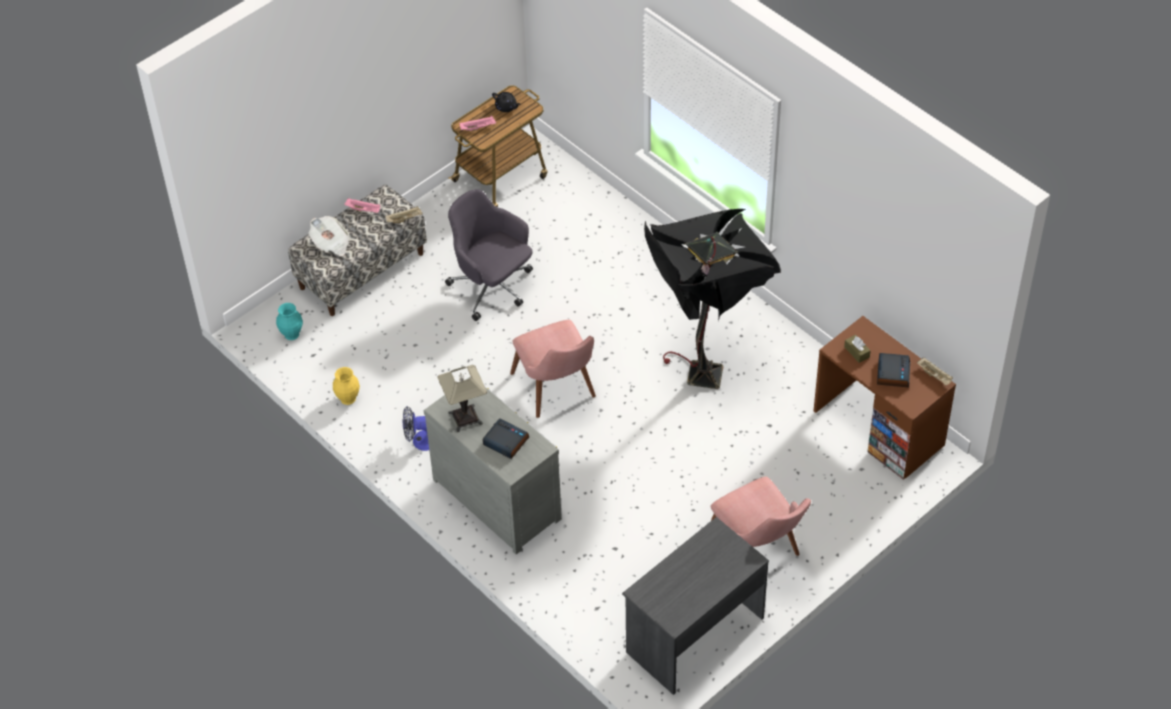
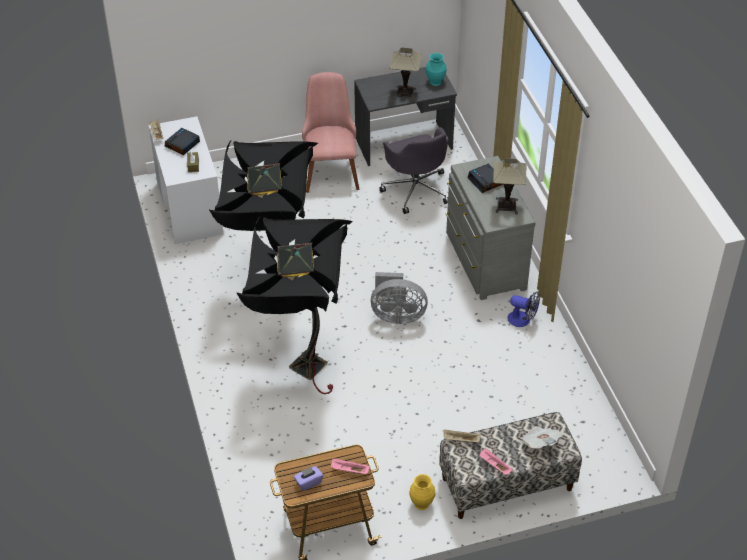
camera: 155 degrees left, 5 degrees down
(292, 334) = (594, 448): turquoise vase -> turquoise vase (435, 82)
(347, 398) = (567, 374): yellow vase -> yellow vase (421, 504)
(492, 287) = (399, 420): grey office chair -> grey office chair (416, 189)
(506, 107) = (308, 482): black teapot -> purple tissue box
(558, 392) = (396, 315): pink chair -> grey fan
(616, 296) = (301, 371): none -> black floor lamp
(689, 564) = (405, 93): none -> table lamp
(879, 428) = (189, 208): brown desk -> white desk

